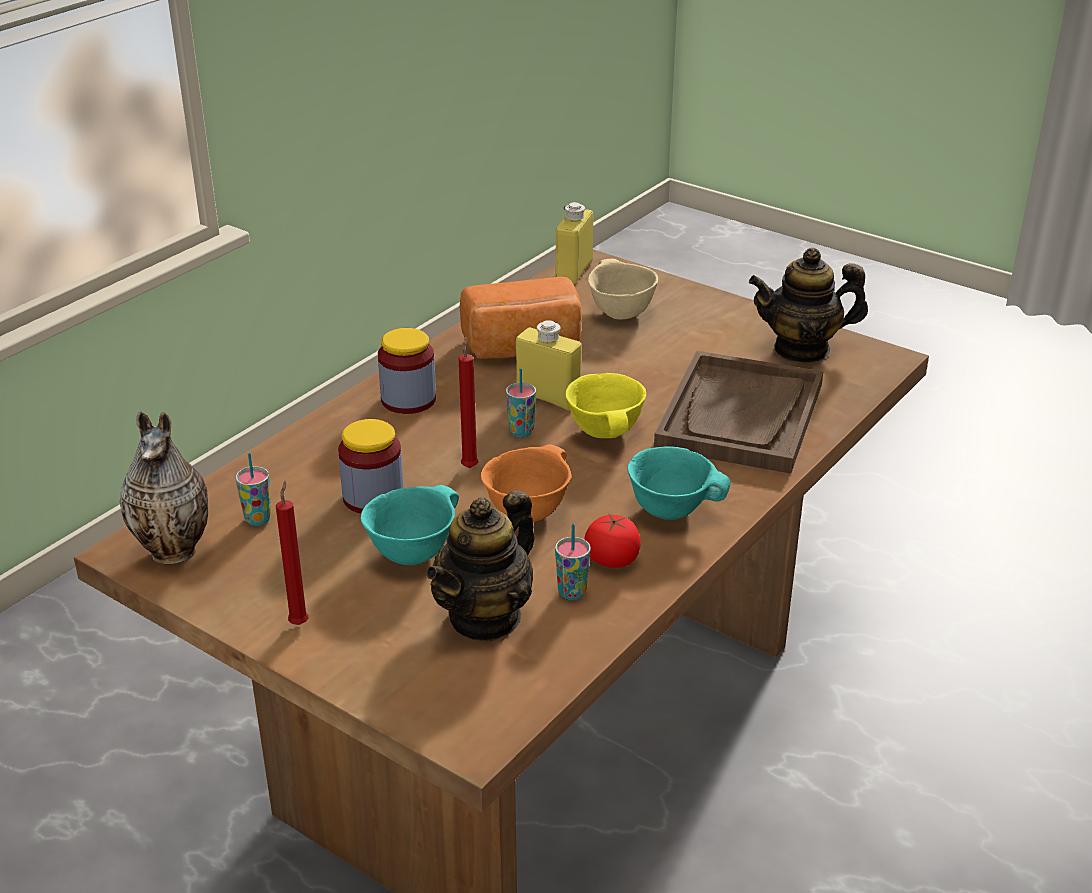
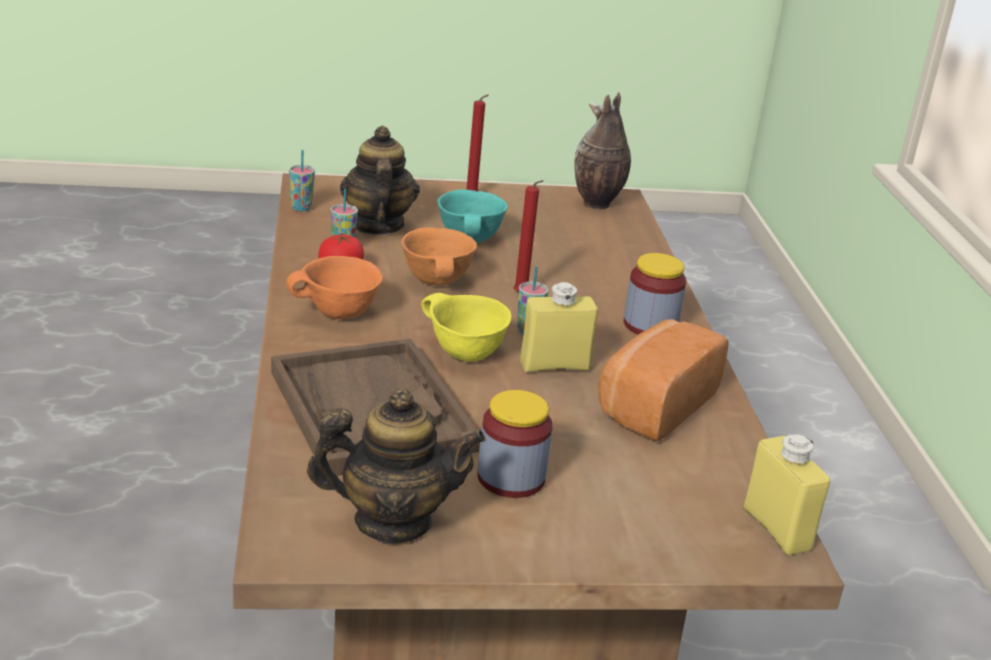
camera: 135 degrees right, 5 degrees down
(258, 519) = (588, 228): cup -> cup (301, 208)
(373, 497) = (547, 259): jar -> jar (511, 478)
(619, 313) = (640, 487): beige bowl -> none
(671, 510) = (338, 314): turquoise bowl -> orange bowl
(802, 349) = (392, 521): teapot -> teapot turned 45 degrees clockwise

